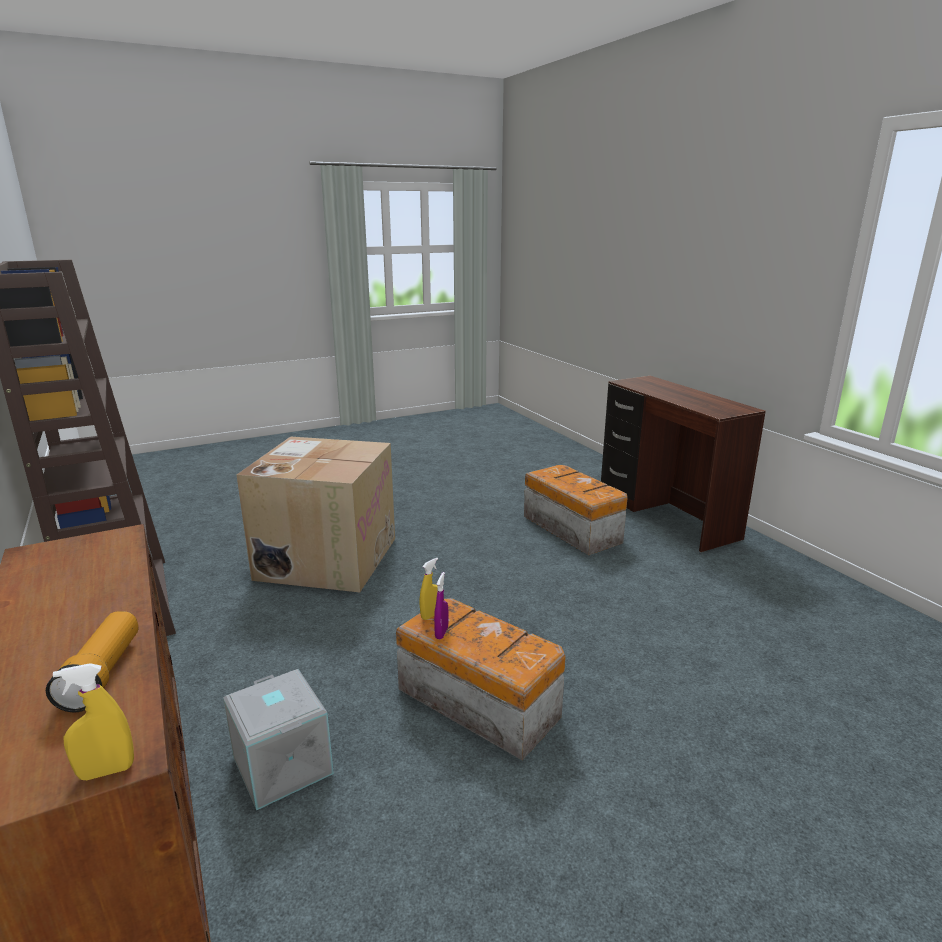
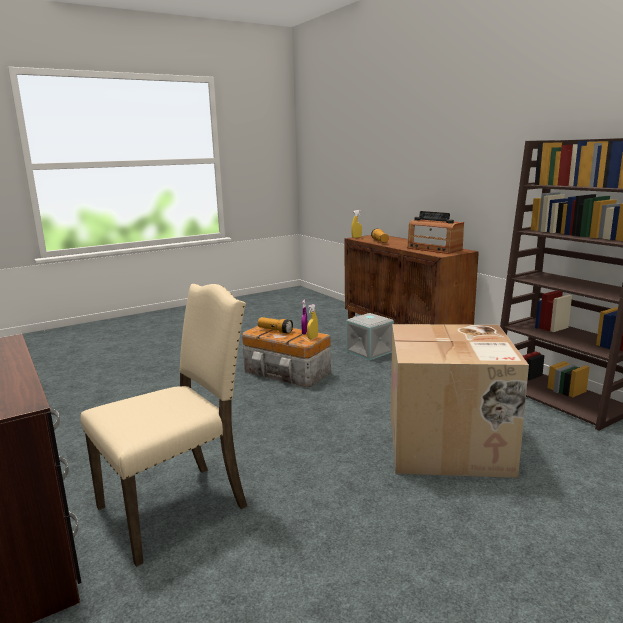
camera: 175 degrees right, 5 degrees down
(73, 572) = (434, 249): none -> radio
(498, 645) = (275, 331): none -> flashlight
(572, 528) = (177, 507): storage box -> beige chair

